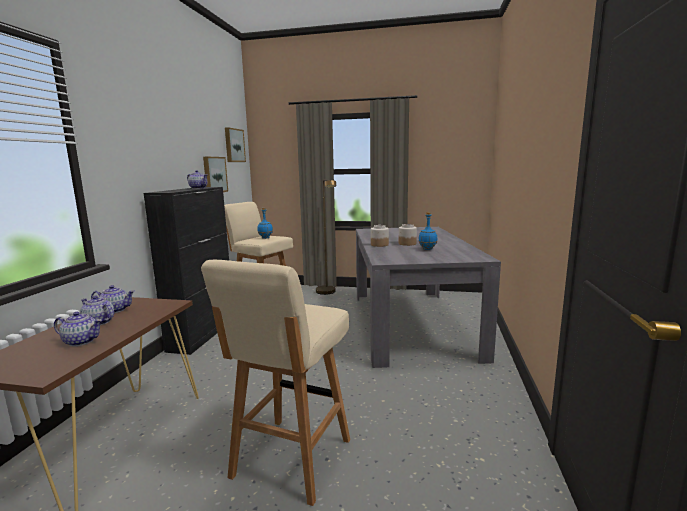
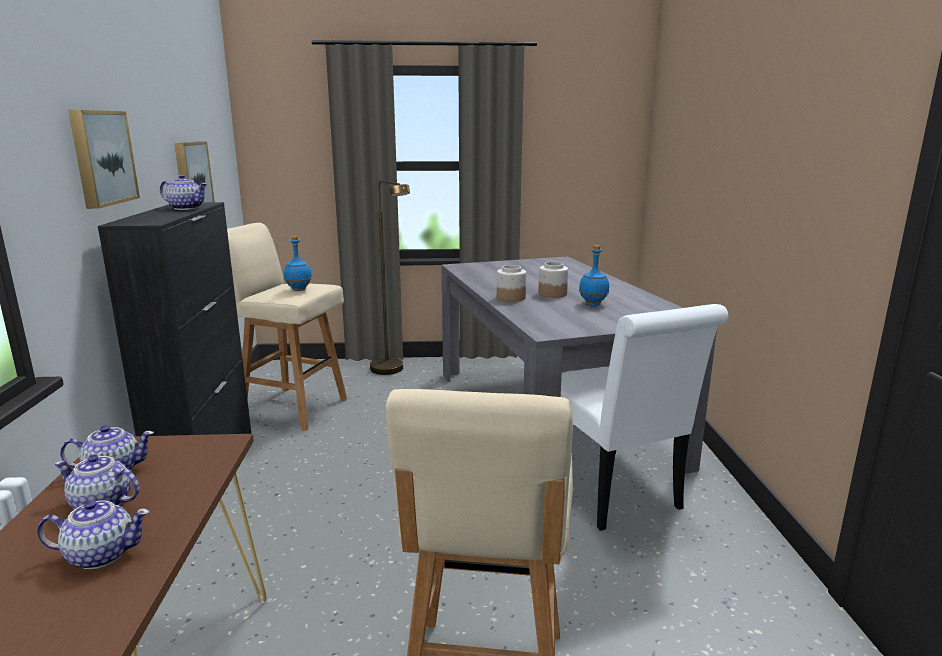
camera: 15 degrees left, 5 degrees up
(233, 145) = (214, 117): picture -> picture (101, 157)
(427, 369) = (613, 493): none -> white chair

